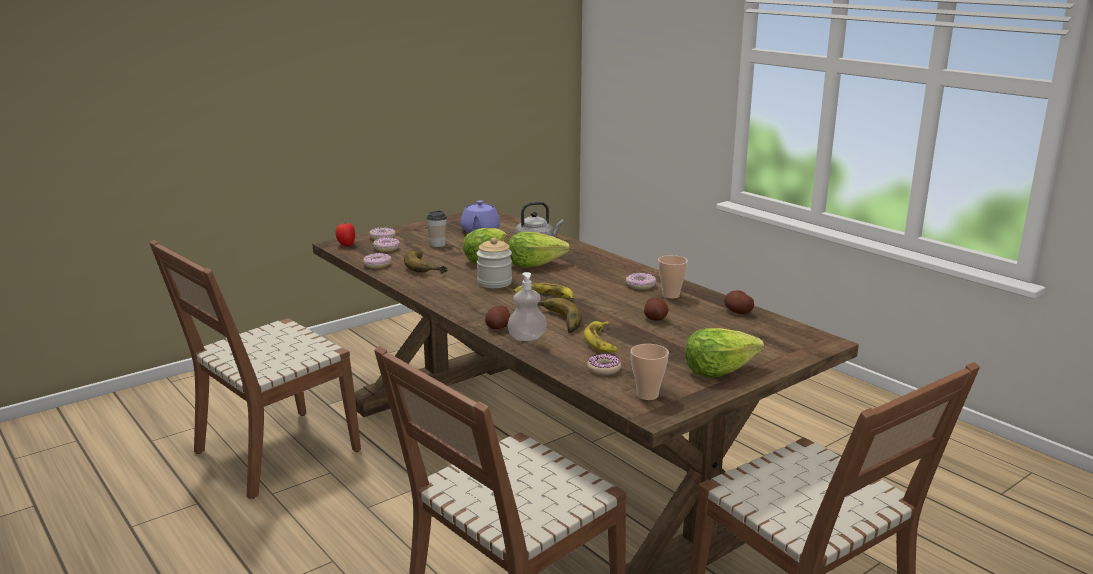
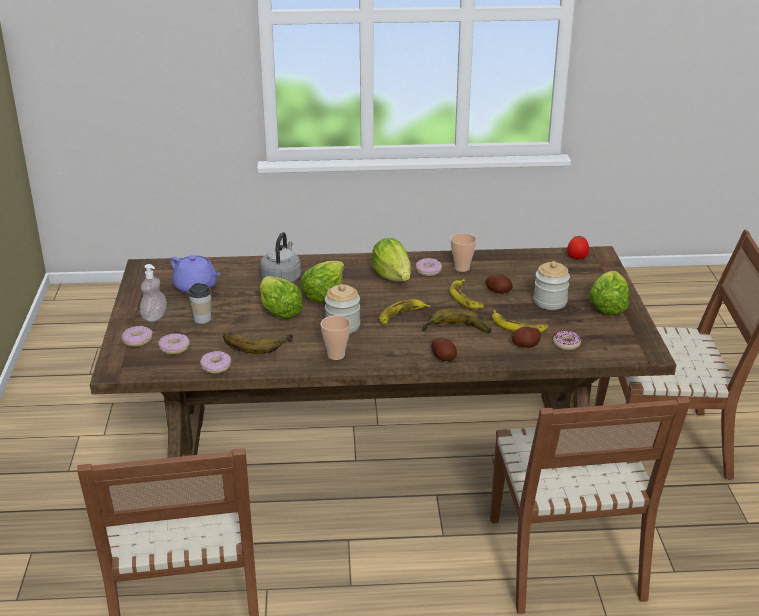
camera: 55 degrees left, 10 degrees up
(346, 245) = (129, 366): tomato -> tomato (577, 258)
(527, 338) = (478, 353): soap dispenser -> soap dispenser (154, 317)
(606, 277) = (392, 277): none -> lettuce
(617, 310) = (466, 298): none -> banana
(647, 395) = (622, 344): cup -> cup (336, 355)
(675, 343) = (550, 302): none -> jar
(738, 312) = (520, 258): potato -> potato (526, 345)

